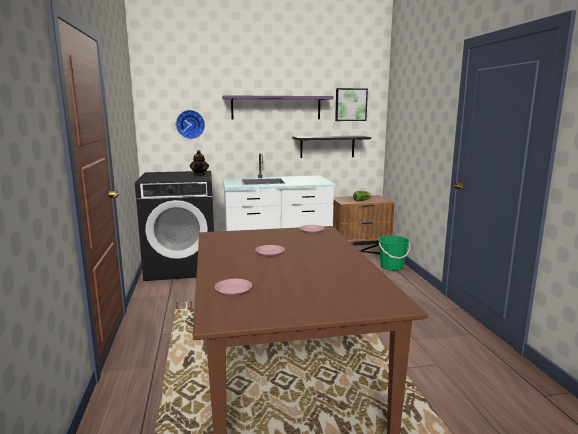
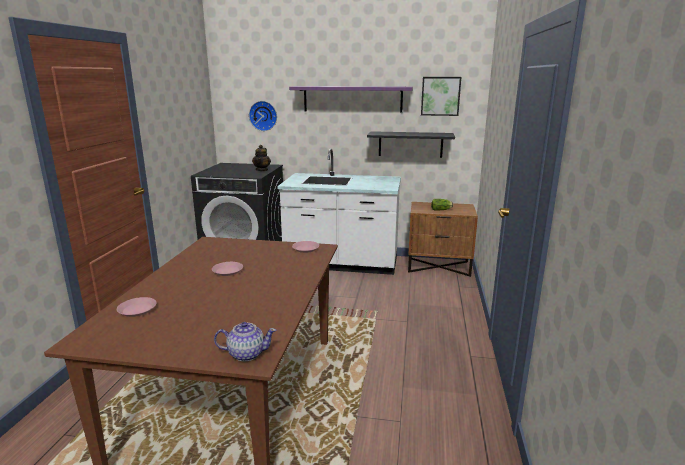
camera: 20 degrees right, 5 degrees up
(385, 303) = (246, 354): none -> teapot
(392, 267) = (459, 292): green bucket -> none

